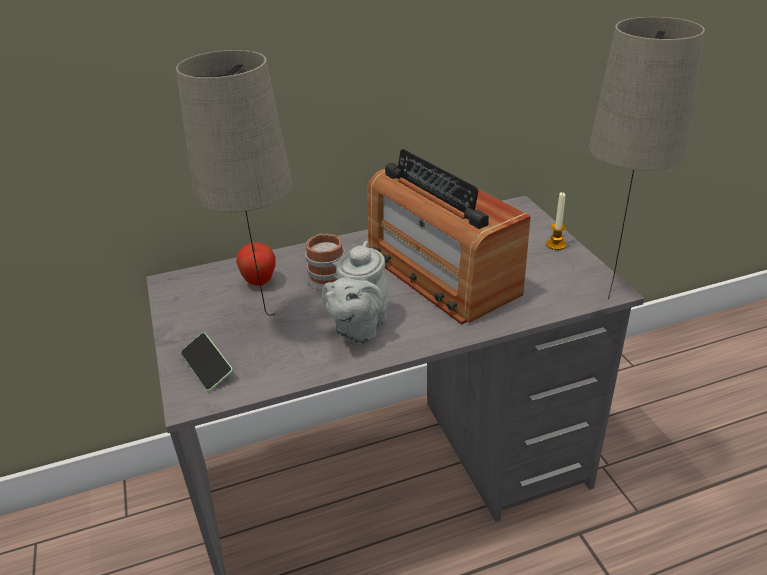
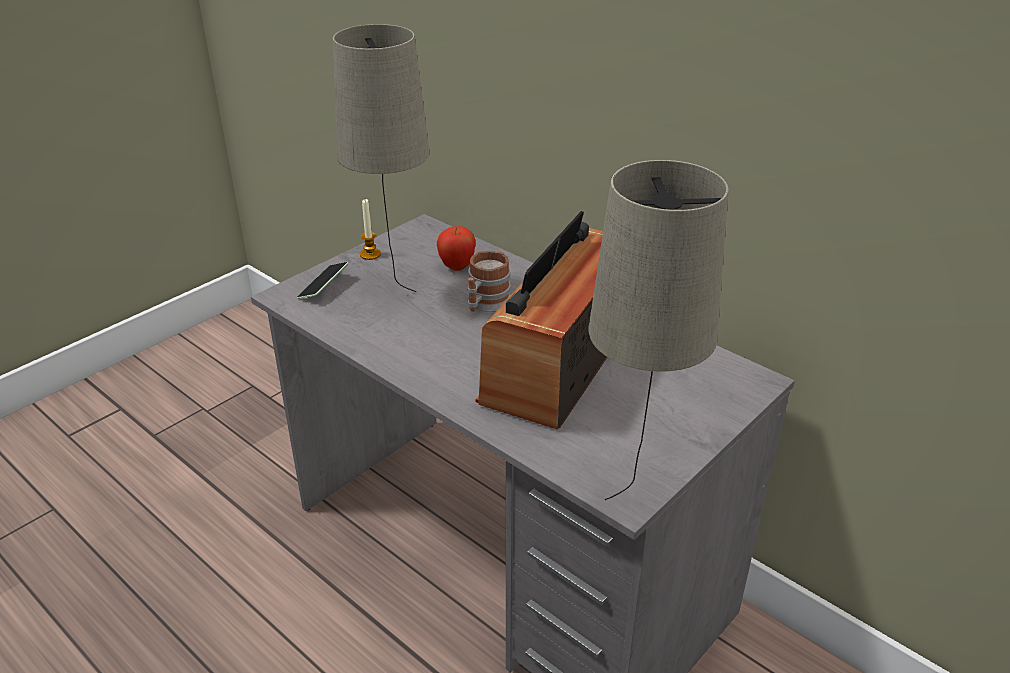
camera: 60 degrees right, 0 degrees up
(359, 328) = (425, 342): grey teapot -> none
(556, 245) = (693, 432): candle -> candle (370, 254)

